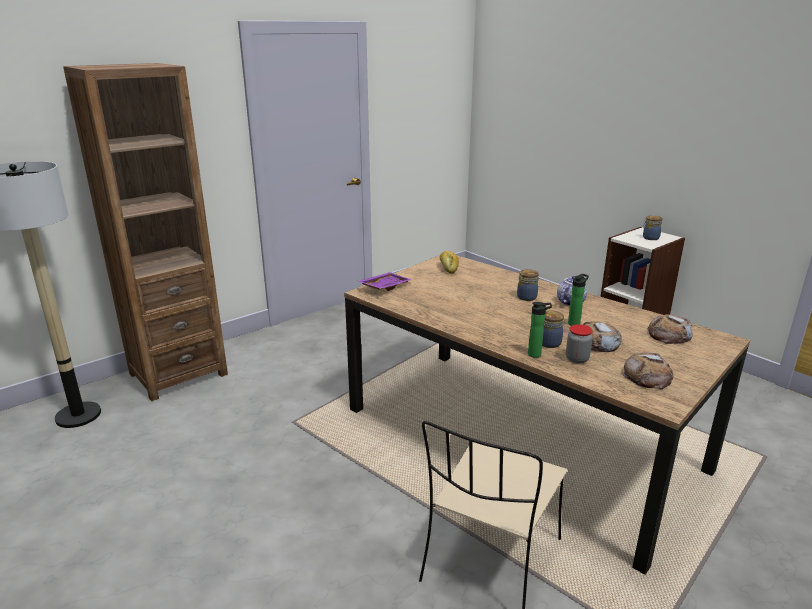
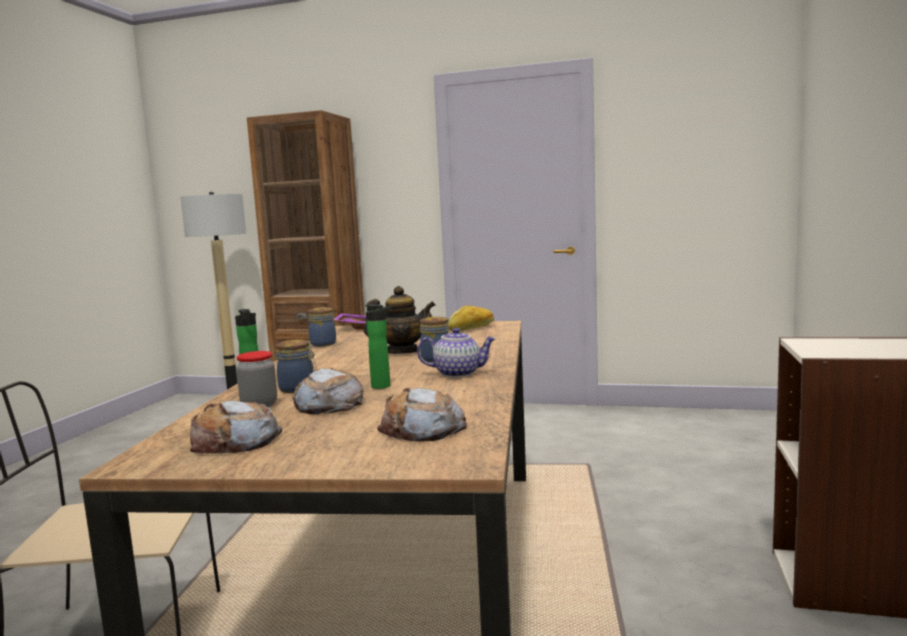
camera: 55 degrees right, 15 degrees down
(489, 299) = (402, 352): none -> teapot
(650, 238) = (863, 348): jar -> jar (324, 344)

